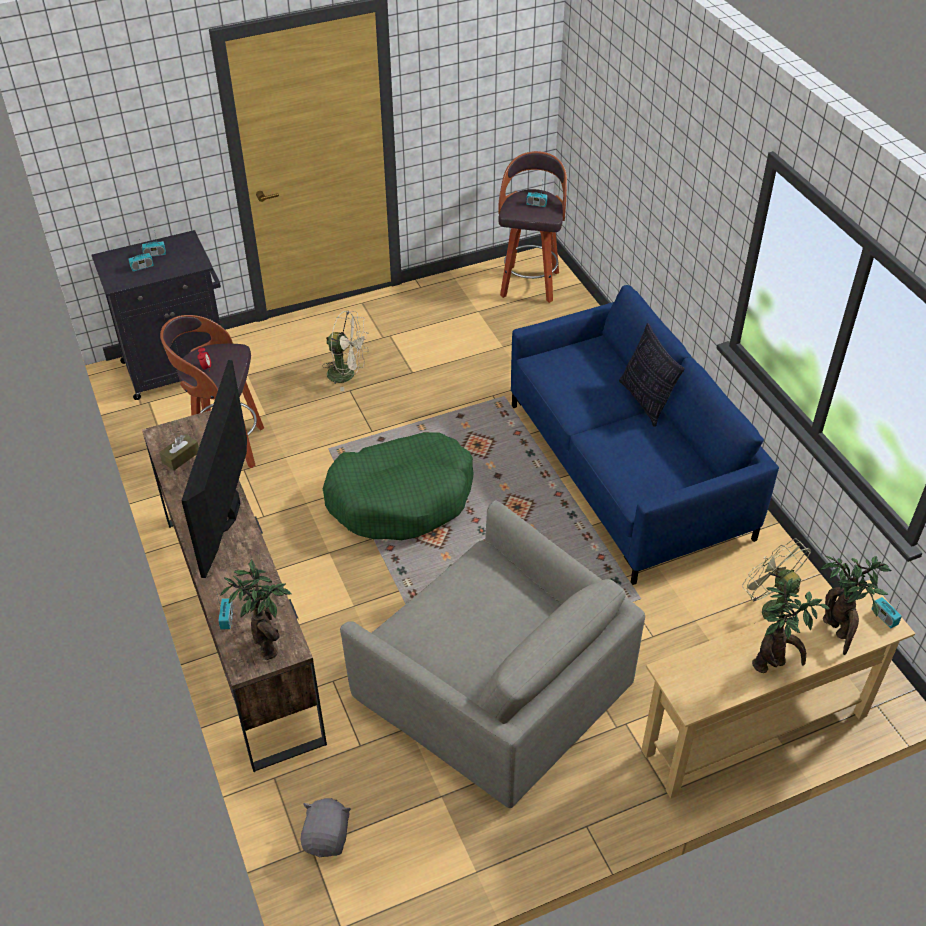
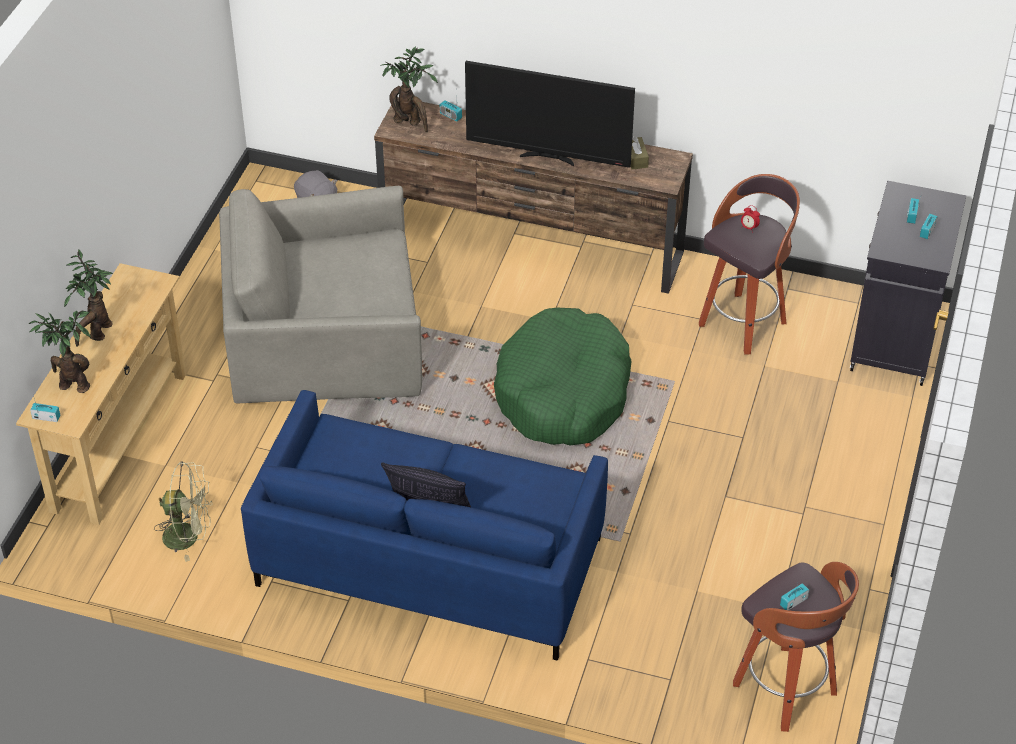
camera: 130 degrees right, 0 degrees up
(230, 511) = (548, 157): television -> television turned 150 degrees clockwise
(347, 374) = (769, 448): beige fan -> none

